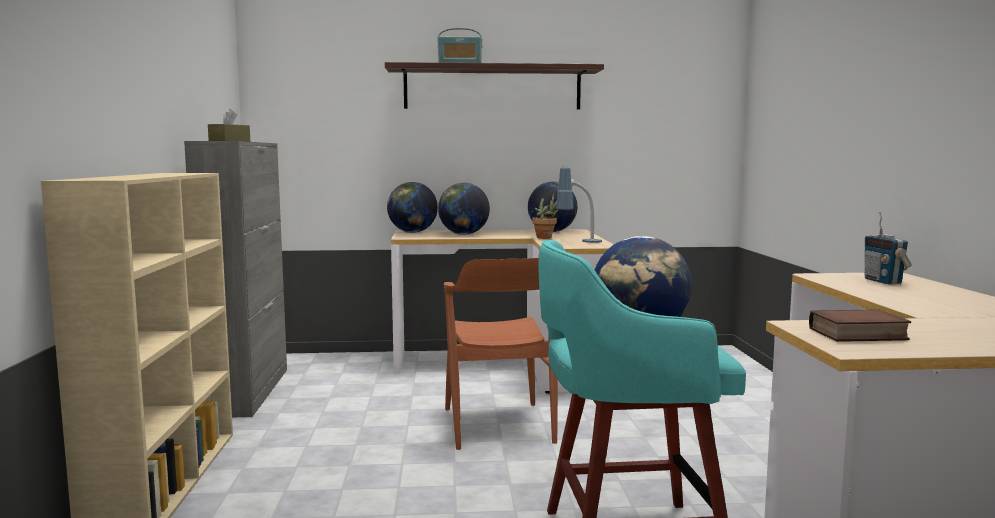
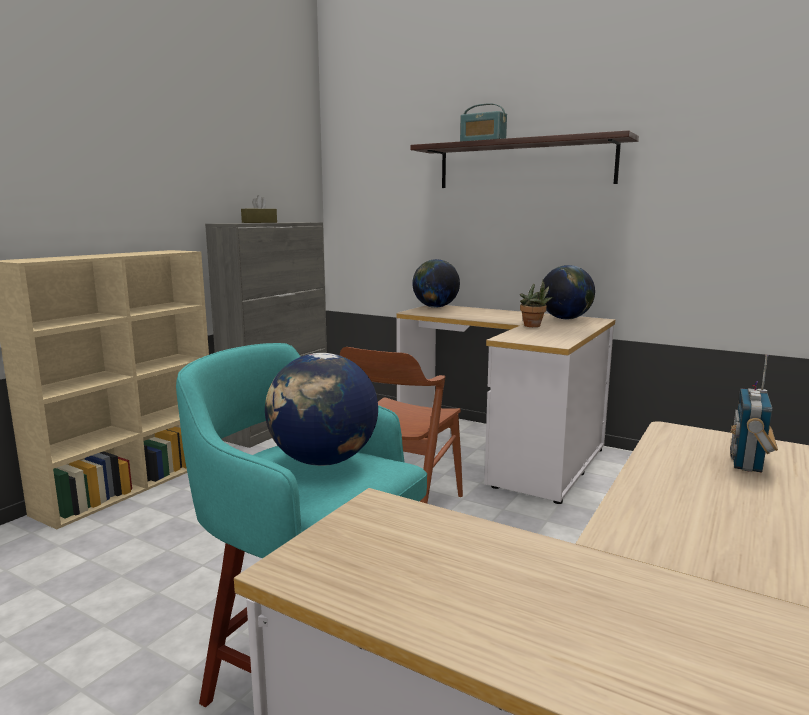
camera: 35 degrees right, 5 degrees up
(464, 234) = (470, 314): globe -> none
(578, 242) = (548, 335): table lamp -> none
(857, 335) = (385, 545): book -> none

